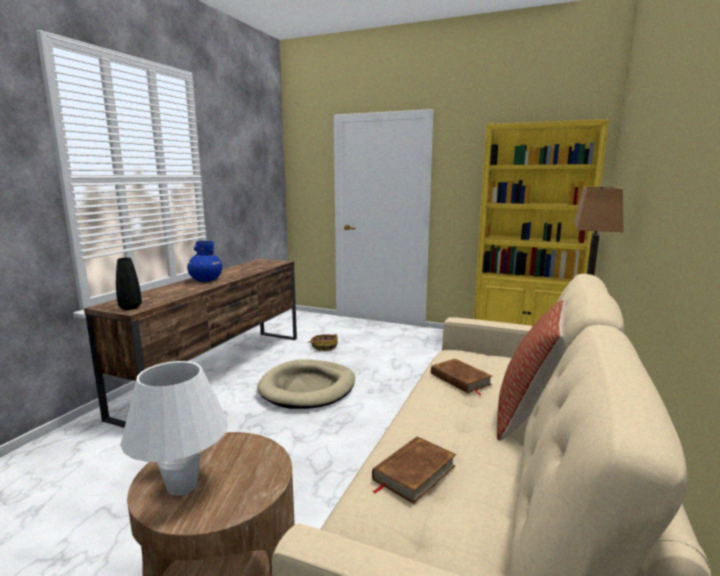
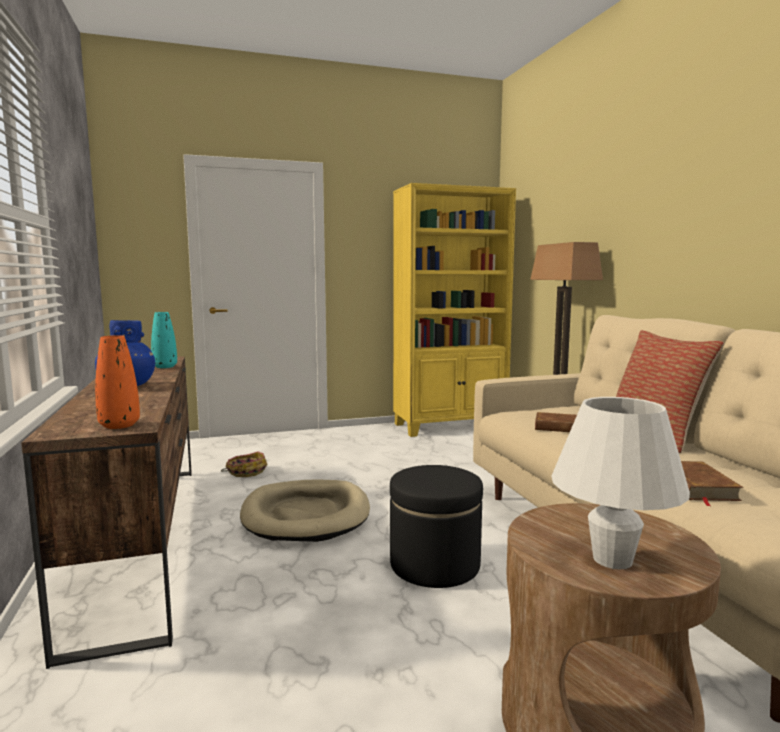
camera: 40 degrees left, 5 degrees down
(130, 307) = (119, 425): black vase -> orange vase
(259, 269) = (165, 367): none -> turquoise vase
(320, 453) = (435, 564): none -> black ottoman

